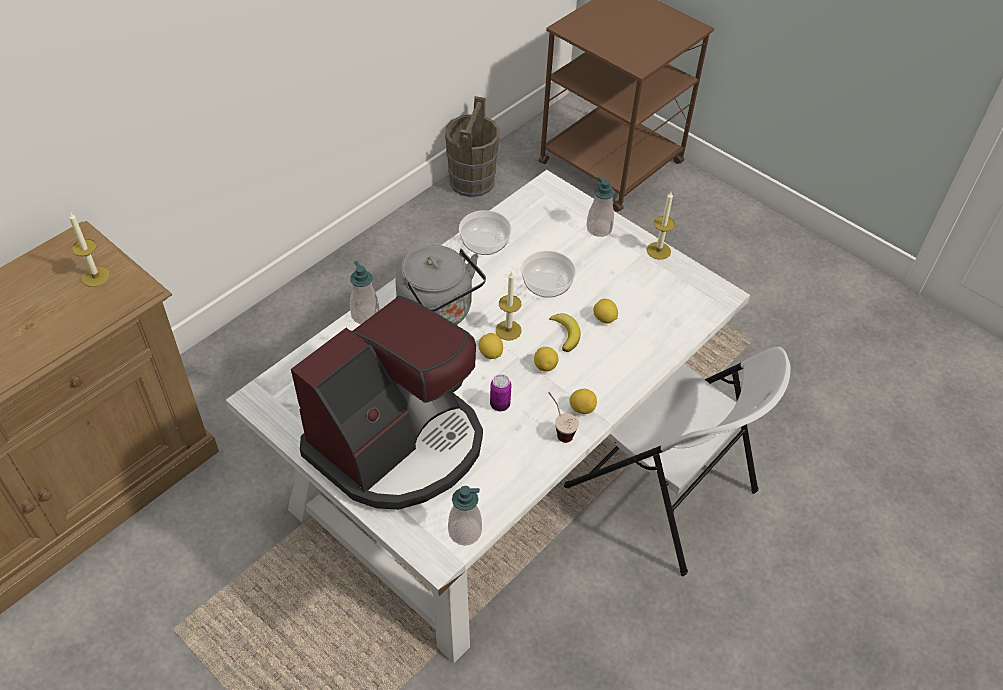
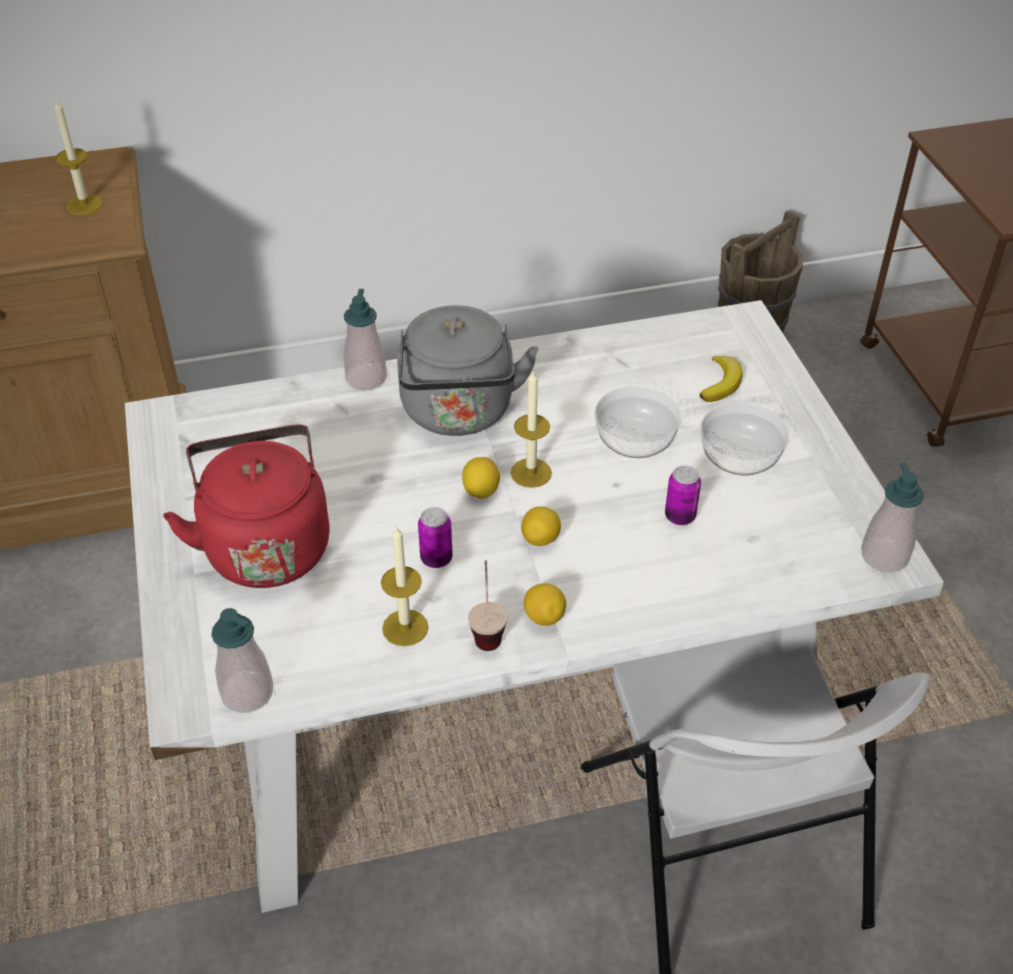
camera: 35 degrees right, 5 degrees down
(398, 444) = (266, 545): coffee machine -> red kettle
(485, 243) = (595, 356): bowl -> bowl (741, 456)
(566, 333) = (607, 511): banana -> banana (721, 382)
(599, 228) = (773, 399): soap dispenser -> soap dispenser (884, 556)
(604, 319) = (680, 516): lemon -> can
(658, 250) = (841, 462): candle -> candle (405, 627)

